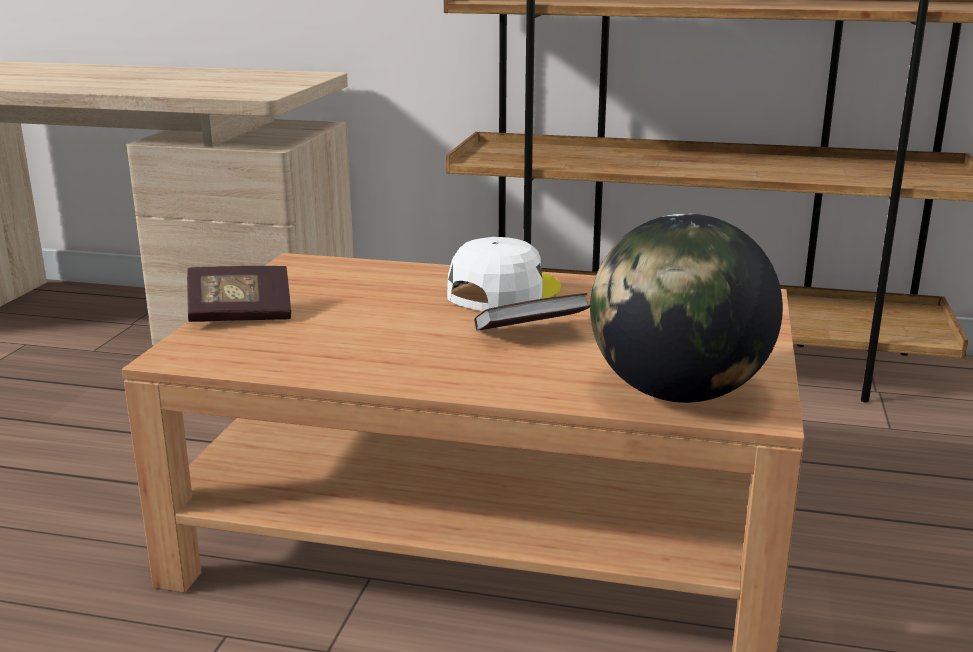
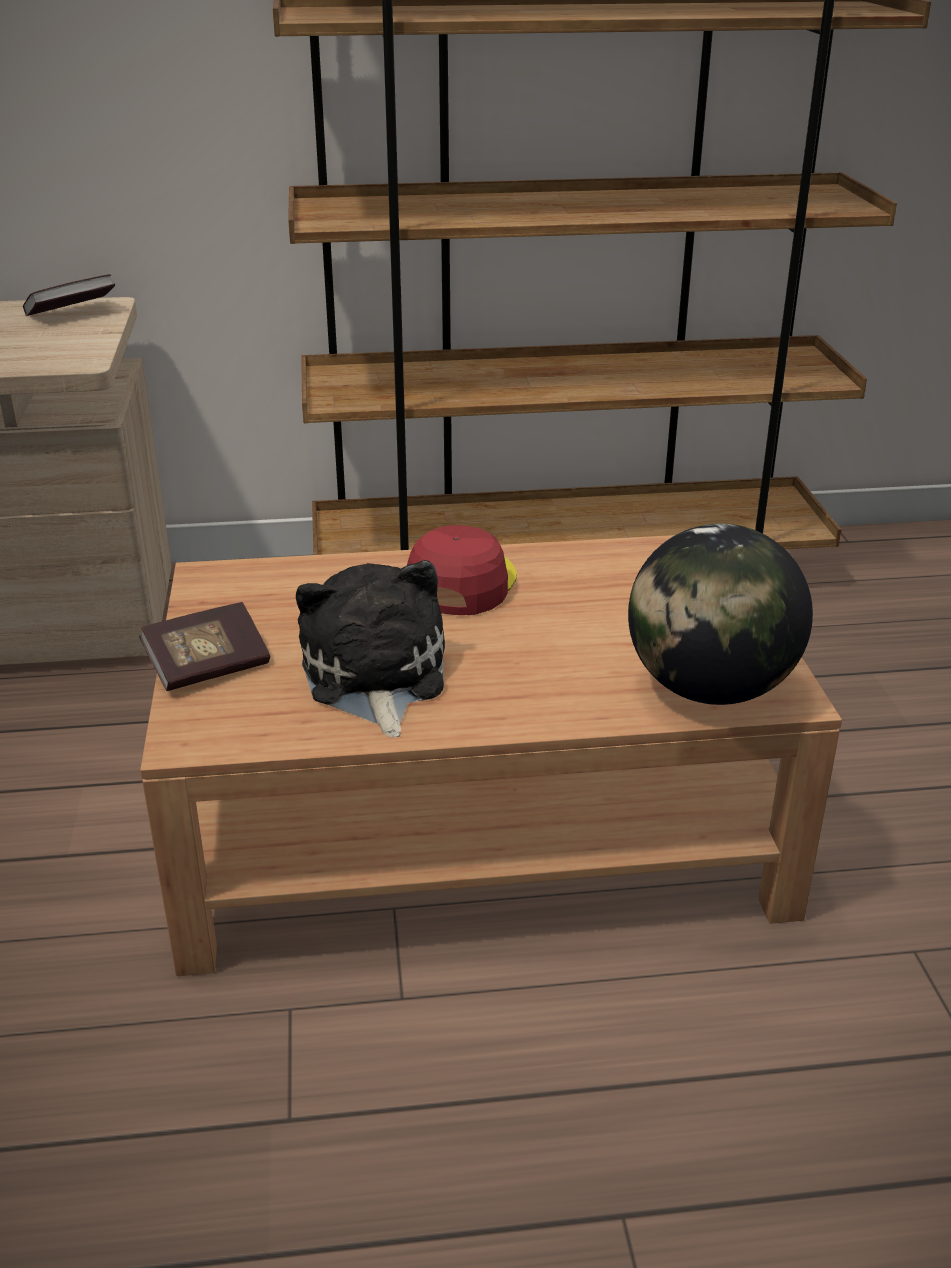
camera: 20 degrees left, 10 degrees up
(368, 340) = (374, 678): none -> plush toy
(503, 292) = (460, 583): white cap -> red cap
(530, 334) = (528, 638): book -> book (71, 314)

